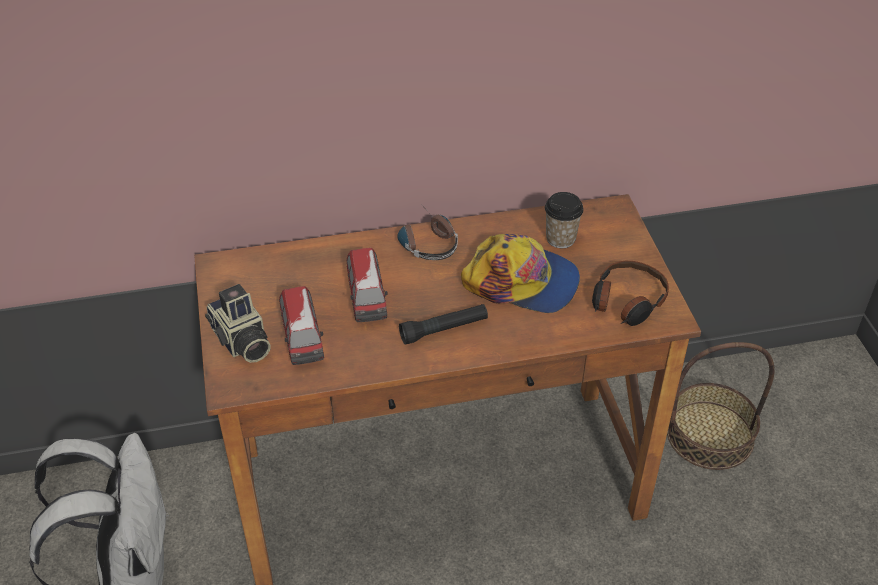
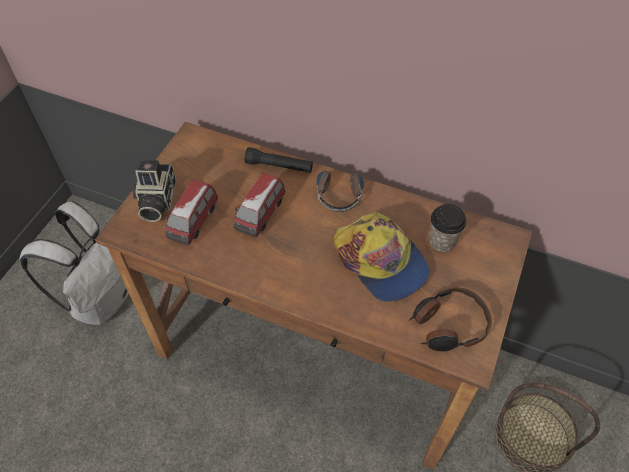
camera: 35 degrees right, 10 degrees up
(444, 330) = (290, 268): black flashlight -> black flashlight (279, 166)

